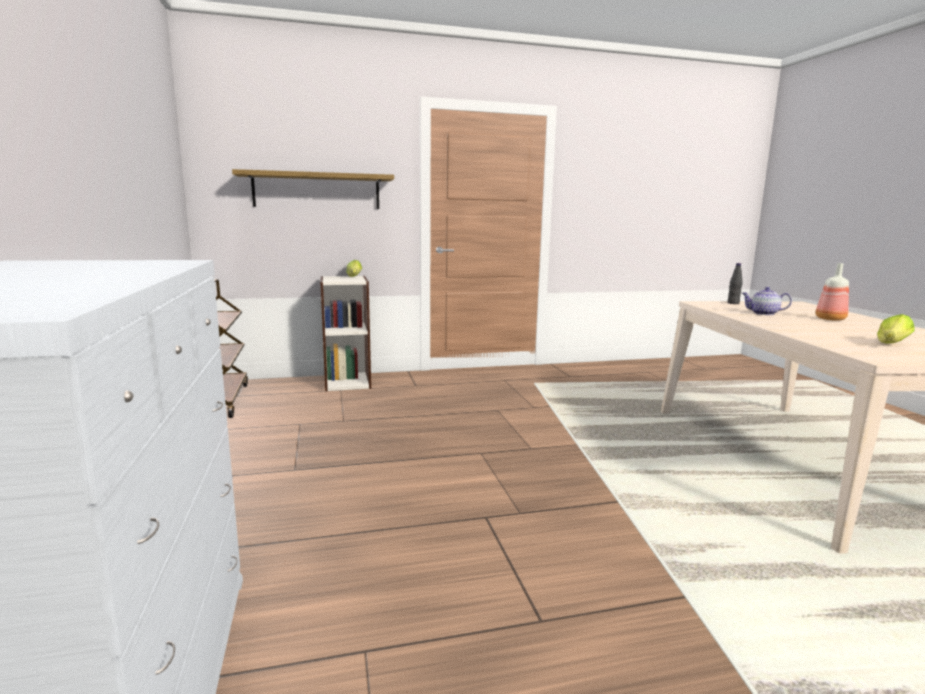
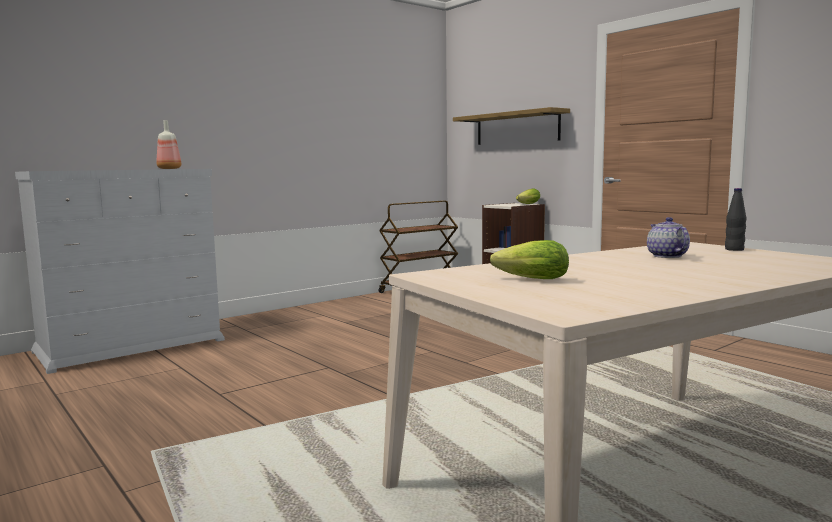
camera: 65 degrees right, 5 degrees down
(829, 319) = (700, 269): bottle -> bottle (170, 169)

